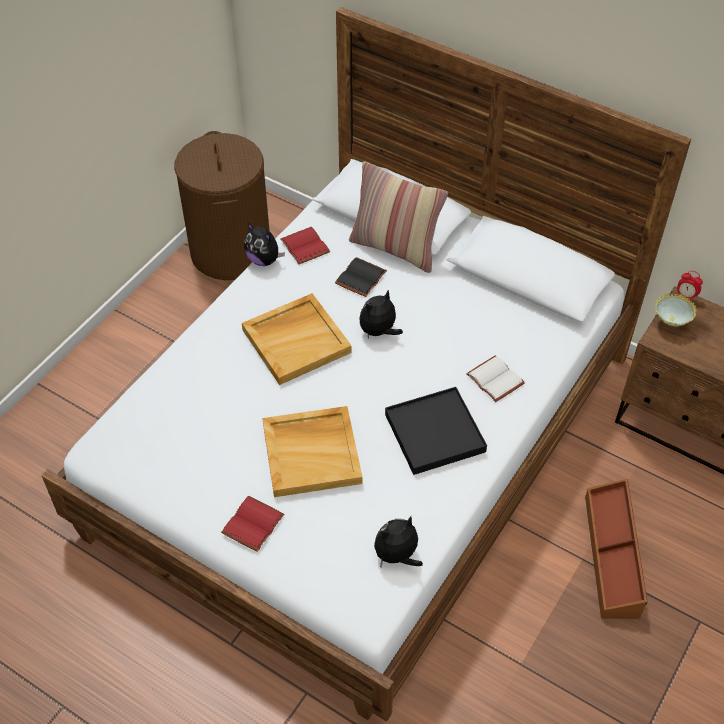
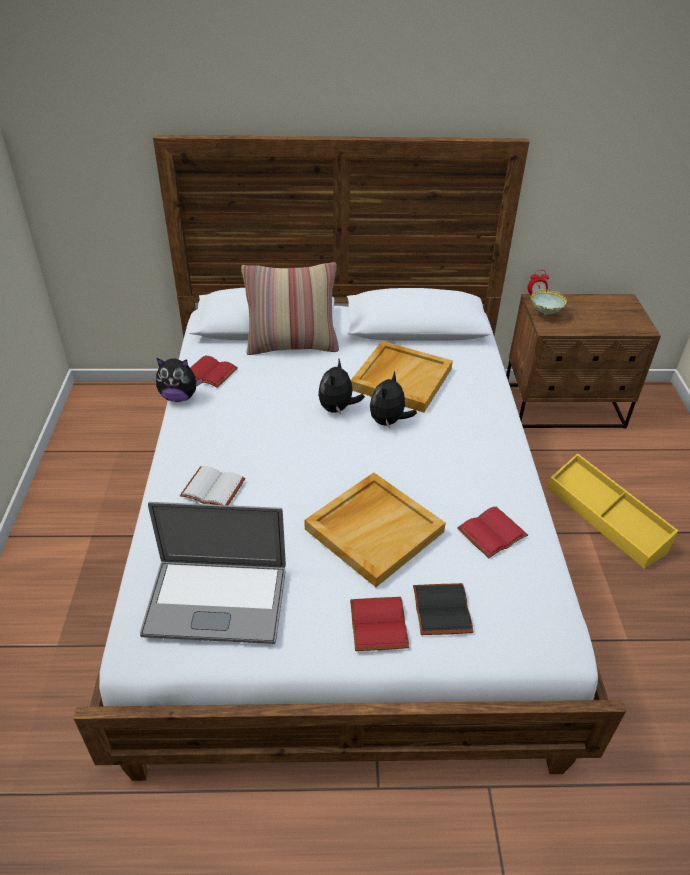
camera: 35 degrees left, 10 degrees down
(161, 446) = (216, 600): none -> laptop
(230, 252) = (98, 440): brown laundry basket -> none
(297, 340) = (271, 445): beige tray -> beige tray (401, 378)
(360, 277) = (282, 376): black book -> black book (440, 609)
(397, 556) = (534, 576): plush toy -> plush toy (388, 421)
(398, 506) = (492, 534): none -> red book
(434, 433) = (461, 462): black tray -> none
(496, 379) = (466, 401): white book -> white book (214, 487)
(613, 555) = (606, 518): brown storage box -> yellow storage box

